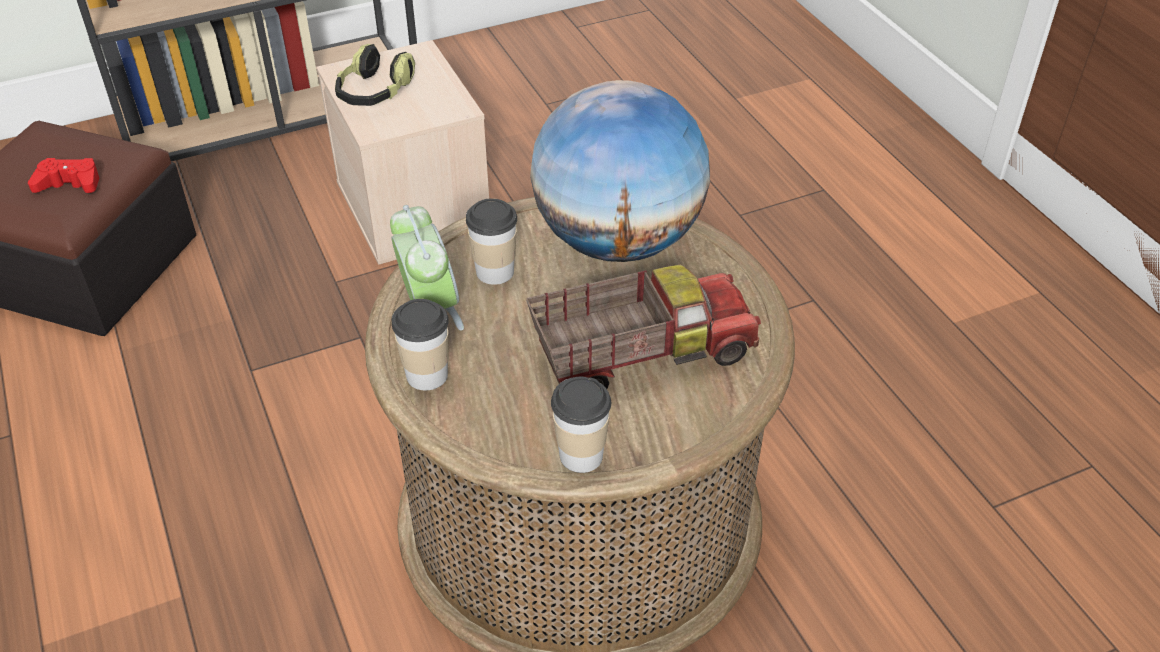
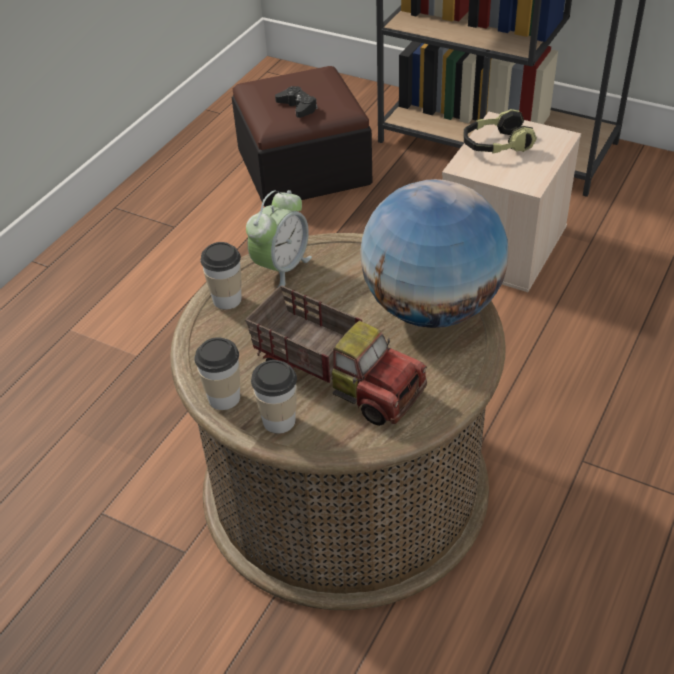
camera: 55 degrees right, 0 degrees up
(69, 183) = (297, 107): red game controller -> black game controller
(495, 272) = (342, 275): cup -> cup (279, 420)

